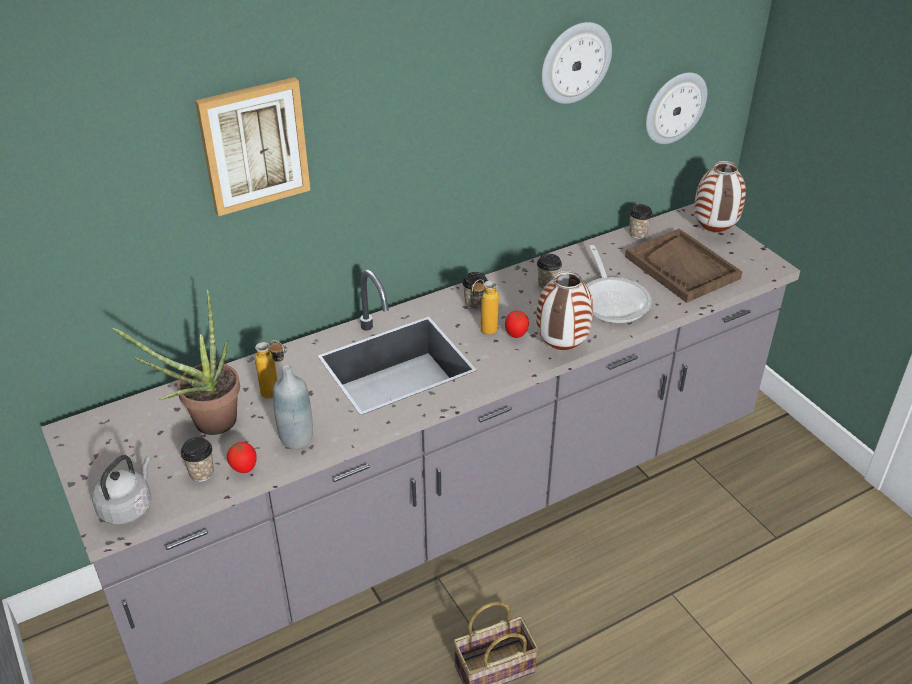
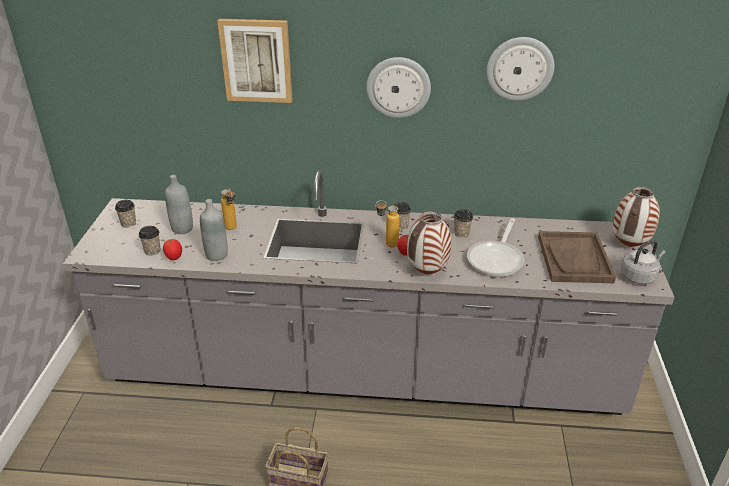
camera: 35 degrees right, 5 degrees down
(128, 506) = (103, 251): grey kettle -> grey kettle (639, 276)
(206, 424) = (182, 229): potted plant -> grey bottle
(638, 234) = (565, 227): cup -> cup (128, 223)
(674, 107) = (620, 133): wall clock -> wall clock (398, 87)

